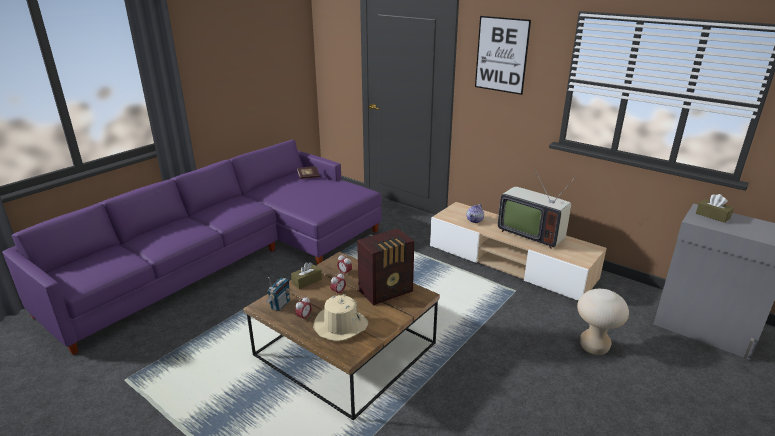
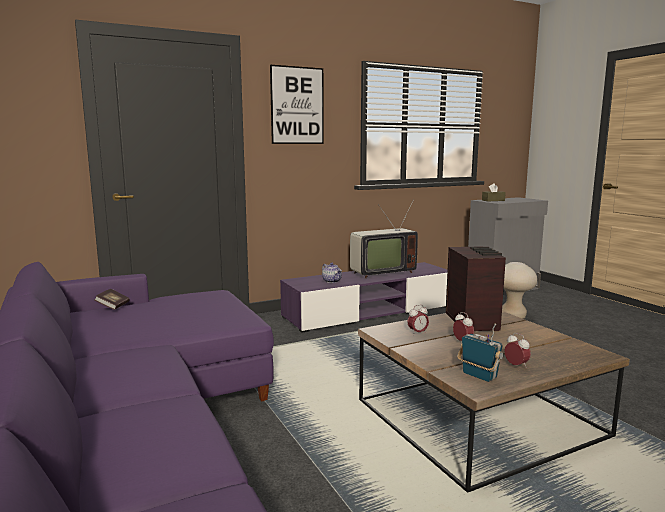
camera: 65 degrees left, 15 degrees down
(307, 281) = (424, 353): brown tissue box -> none
(340, 325) = (538, 350): beige hat -> none
(510, 263) = (369, 312): beige tv stand -> purple tv stand

